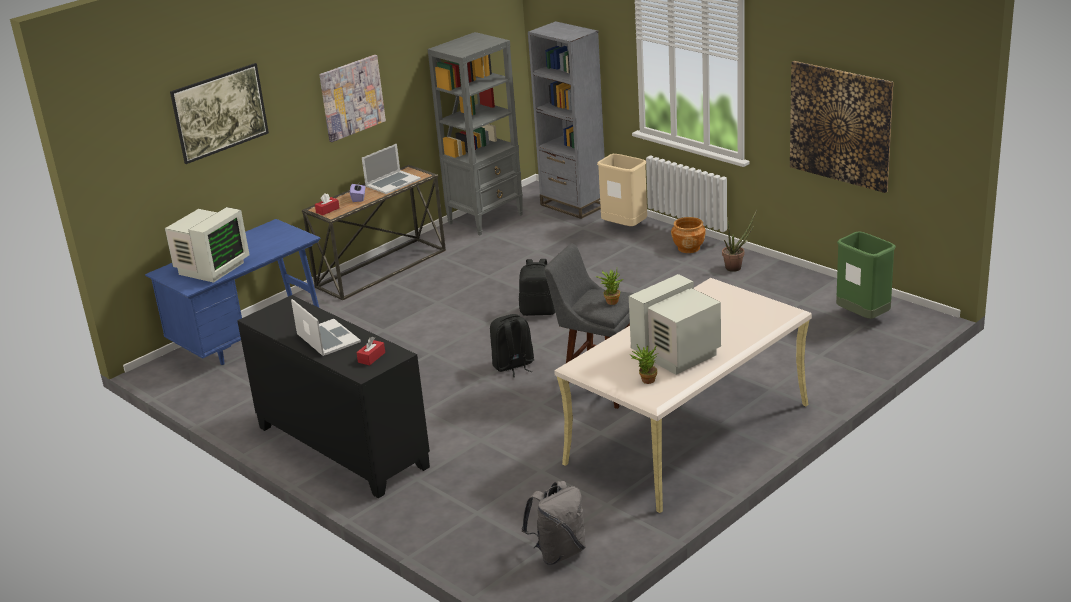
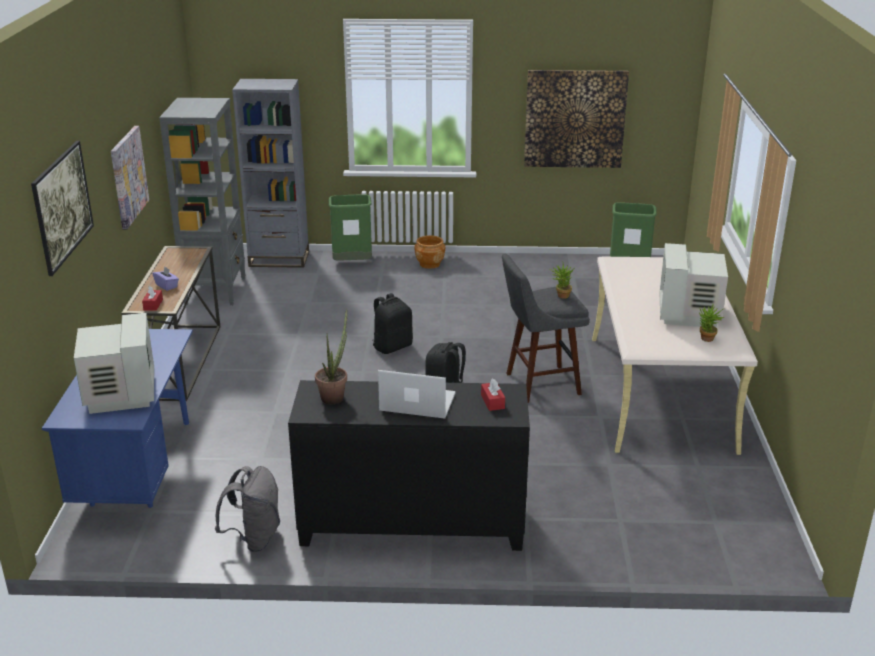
camera: 45 degrees left, 0 degrees up
(392, 182) = (178, 264): laptop -> none
(559, 552) = (729, 517): grey backpack -> grey backpack (254, 538)
(624, 227) = (352, 263): beige trash can -> green trash can
(736, 267) = (488, 267): potted plant -> potted plant (334, 396)

